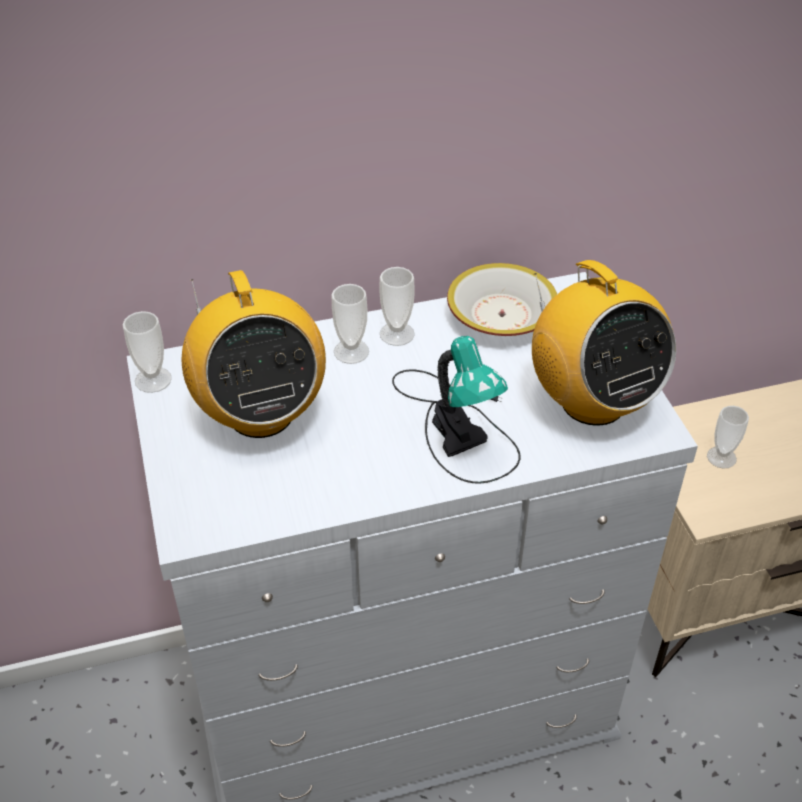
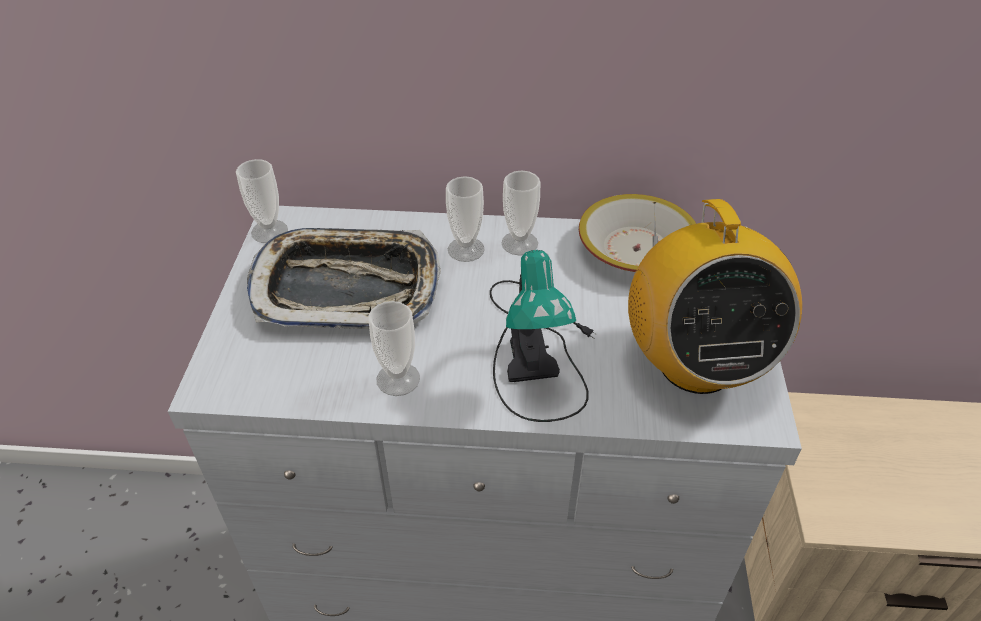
camera: 20 degrees right, 0 degrees up
(260, 413) = (347, 287): radio -> tray
(721, 457) = (863, 461): cup -> cup (398, 379)

